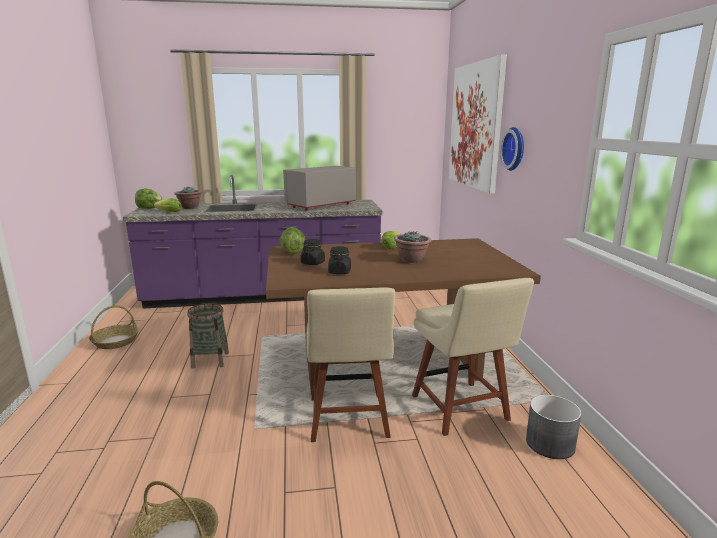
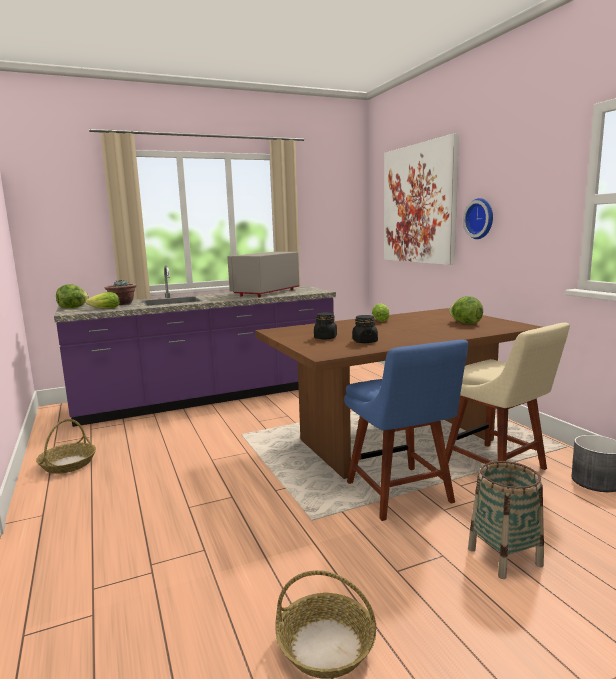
camera: 15 degrees left, 5 degrees down
(210, 360) = (202, 465): basket -> basket (504, 557)
(292, 252) = (289, 332): lettuce -> lettuce (465, 323)
(348, 420) = (401, 495): beige chair -> blue chair
(411, 260) = (417, 327): potted plant -> none

